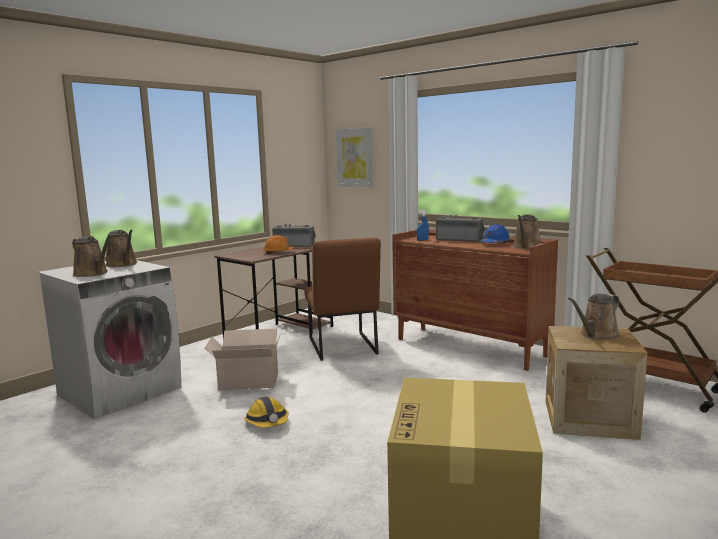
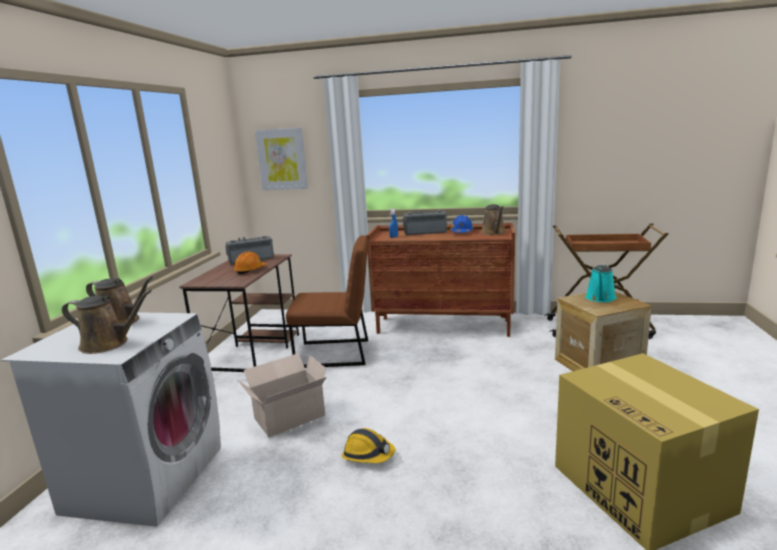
camera: 30 degrees left, 5 degrees up
(342, 347) = (335, 353): brown chair -> brown chair turned 45 degrees counterclockwise
(596, 335) = (600, 298): brown watering can -> turquoise watering can

